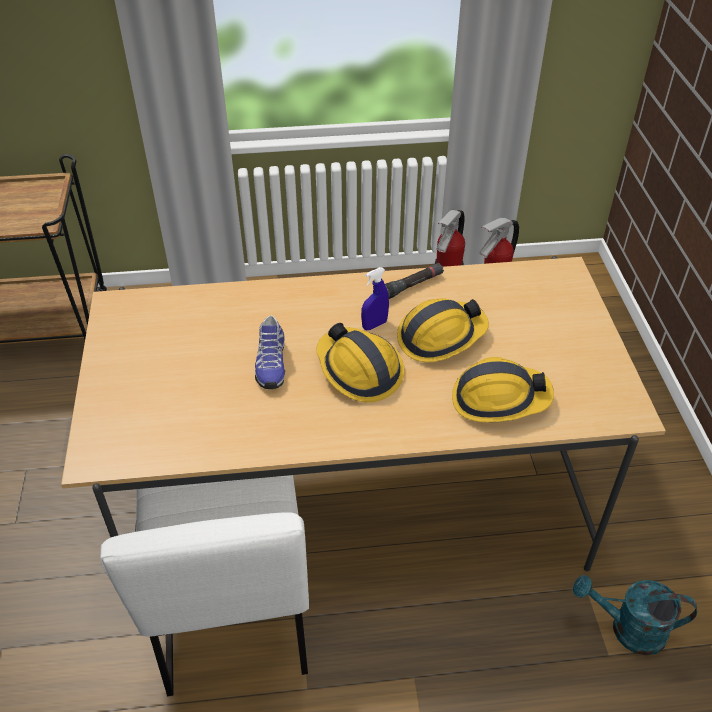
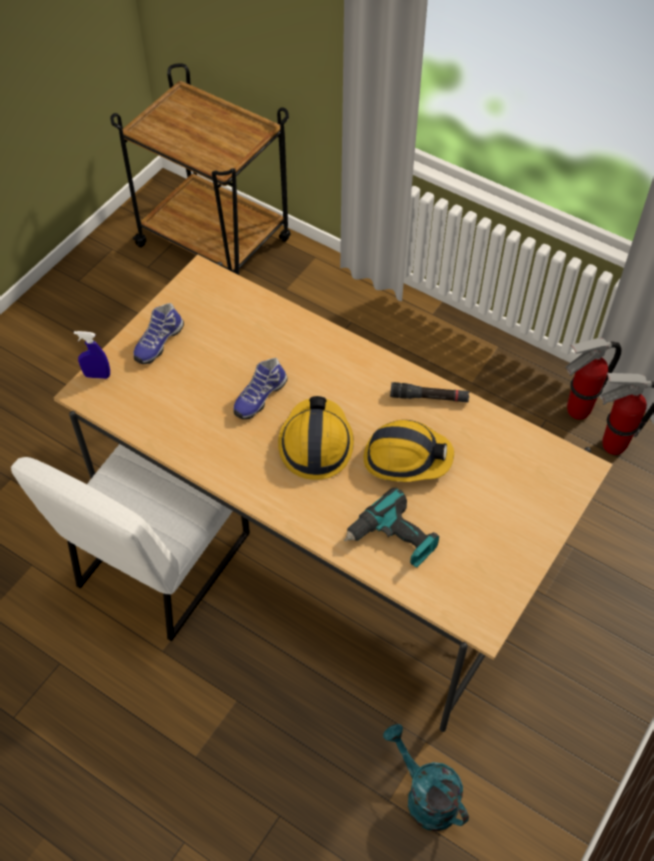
camera: 40 degrees right, 10 degrees up
(127, 377) = (158, 342): none -> shoe
(374, 325) = (367, 413): blue spray bottle -> blue spray bottle (97, 375)
(499, 399) = (393, 539): hard hat -> power drill

